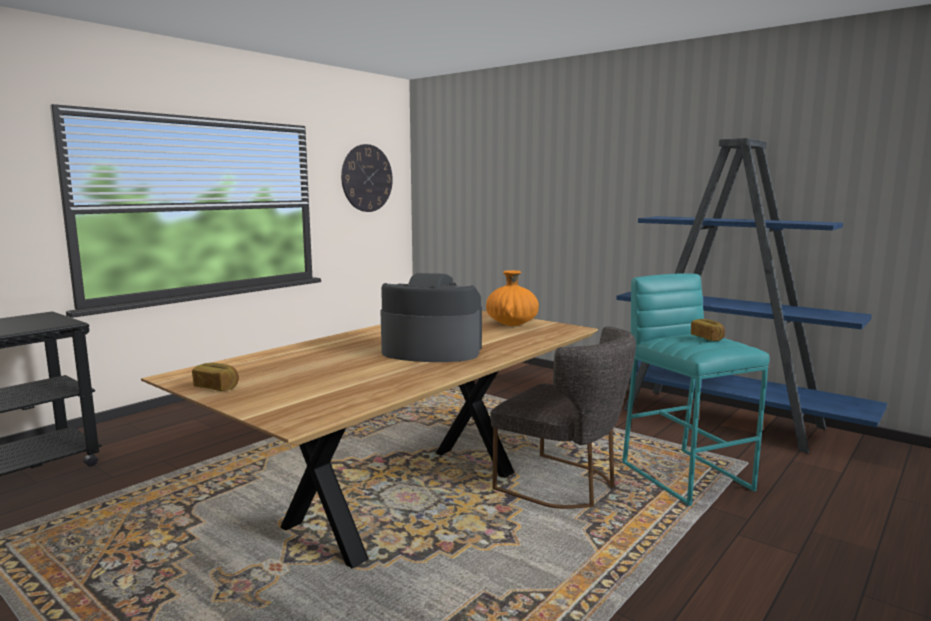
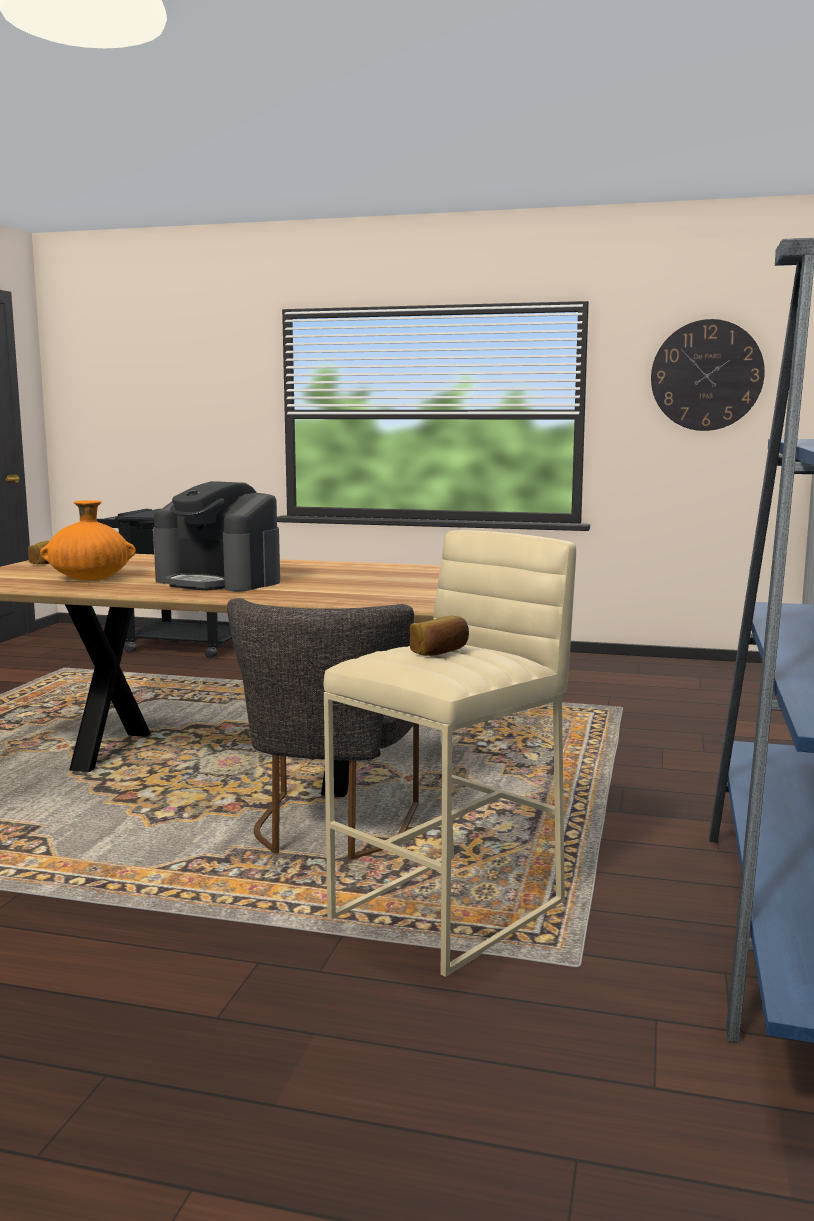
camera: 65 degrees right, 0 degrees up
(431, 351) = (219, 581): coffee machine -> coffee machine turned 135 degrees clockwise
(511, 324) = (407, 587): orange vase -> orange vase (90, 579)
(686, 475) = (451, 910): turquoise stool -> beige stool

